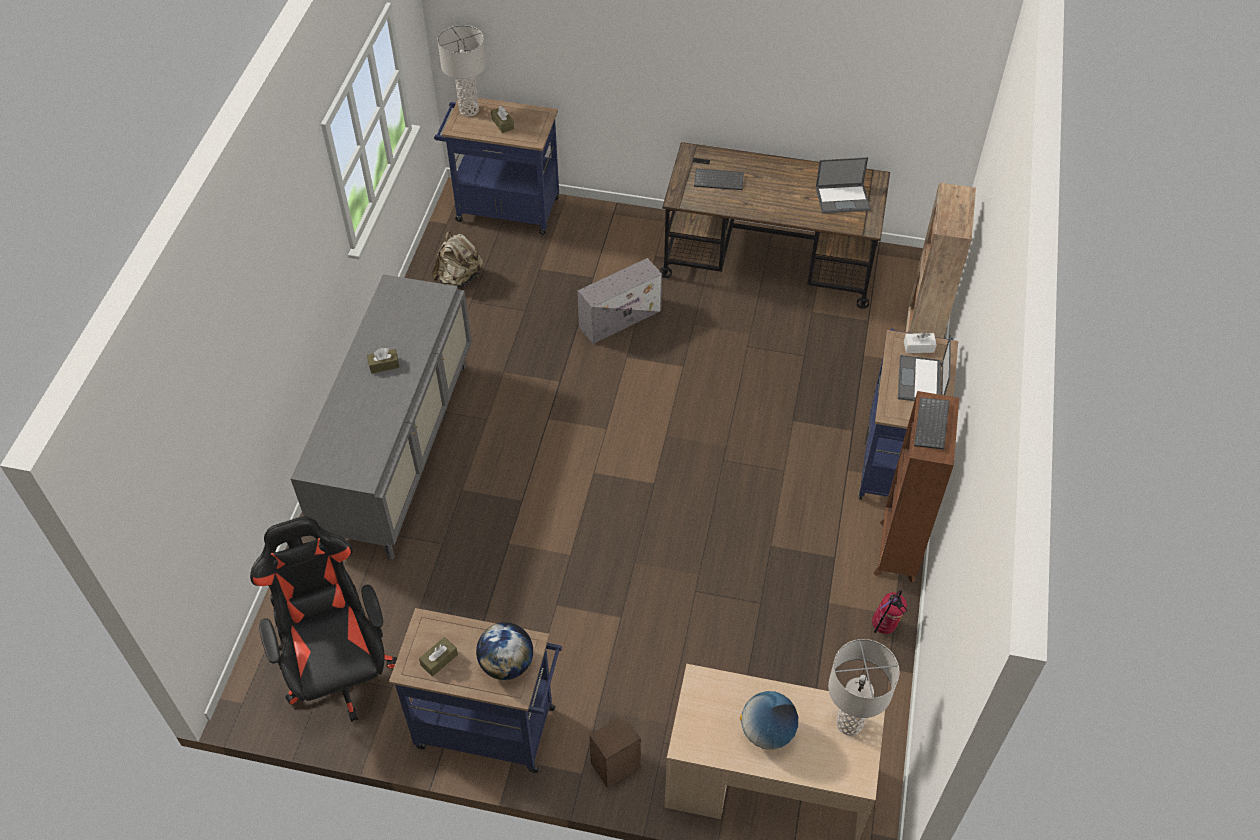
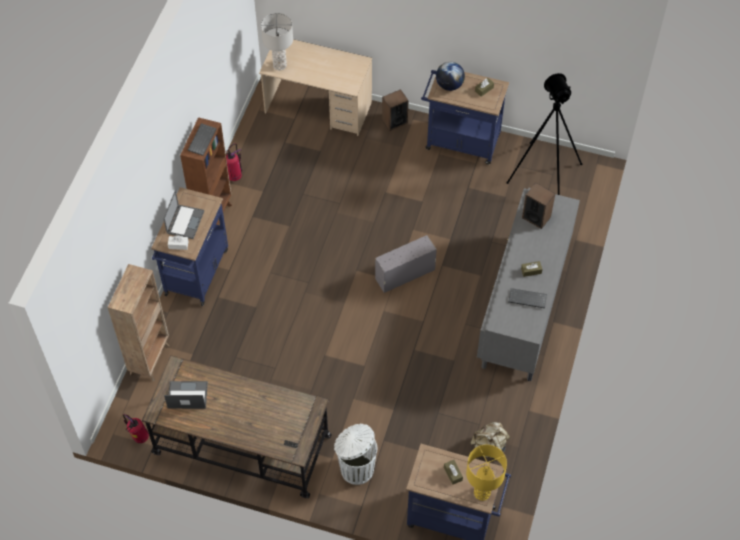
camera: 175 degrees left, 5 degrees up
(341, 675) = (544, 173): black office chair -> black floor lamp
(366, 445) = (536, 217): none -> speaker
(469, 110) = (482, 492): white table lamp -> yellow table lamp
(621, 318) = (365, 400): grey storage box -> grey storage box (404, 274)
(624, 247) = (356, 468): none -> white trash can
(719, 180) = (279, 422): keyboard -> keyboard (526, 299)
(767, 732) = (321, 64): globe -> none
(898, 260) = (139, 437): none -> fire extinguisher

